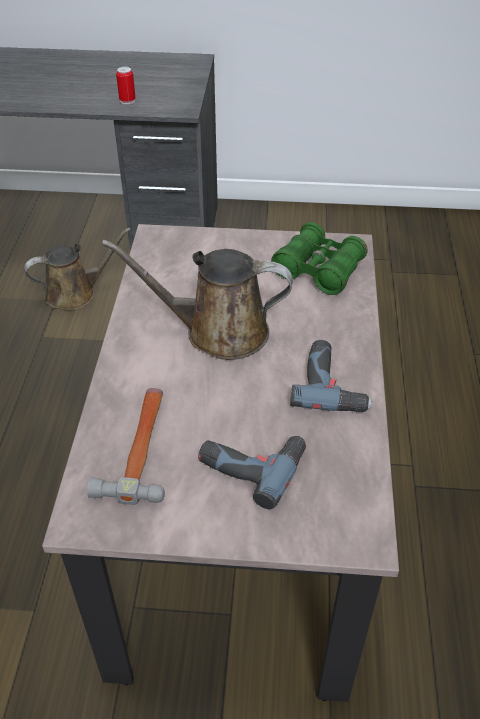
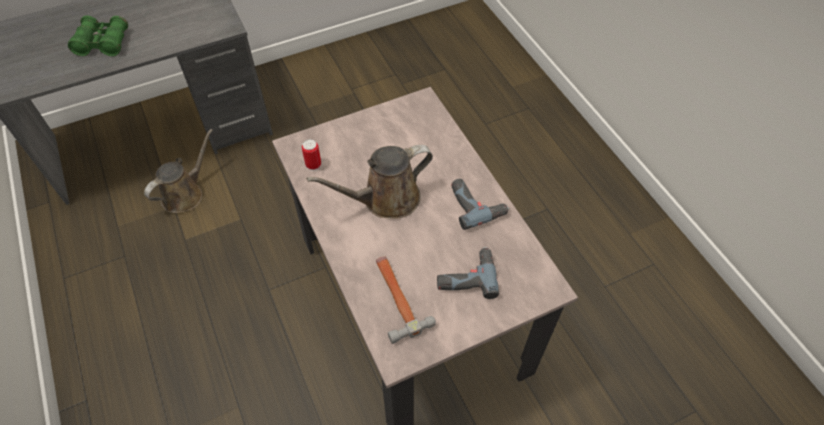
camera: 30 degrees left, 10 degrees up
(127, 100) = (178, 34): can -> can (313, 165)
(319, 270) = (416, 127): green binoculars -> green binoculars (103, 43)

